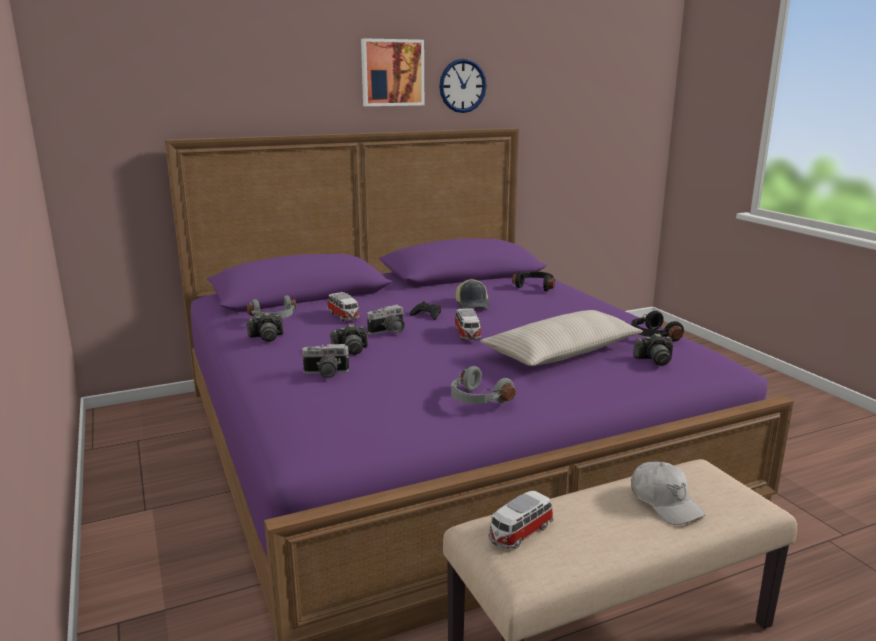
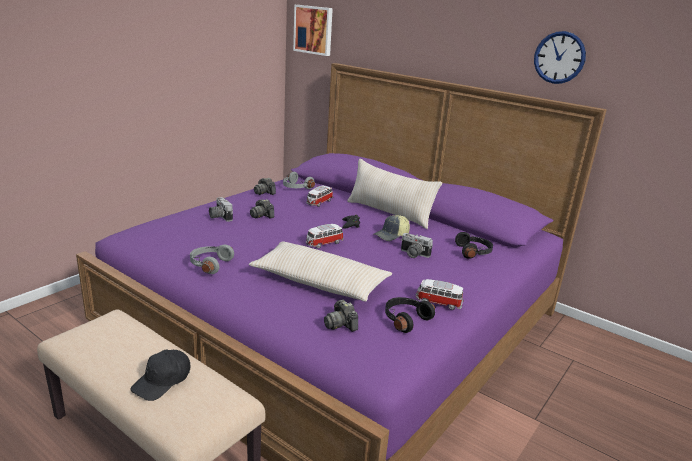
camera: 60 degrees right, 5 degrees up
(389, 332) = (304, 219): camera -> camera (413, 254)
(392, 72) = (493, 37): picture -> picture (314, 30)
(412, 294) = (389, 213): none -> beige pillow
(519, 533) = (105, 328): toy car -> toy car (438, 302)
(665, 502) = (162, 381): white cap -> black cap

